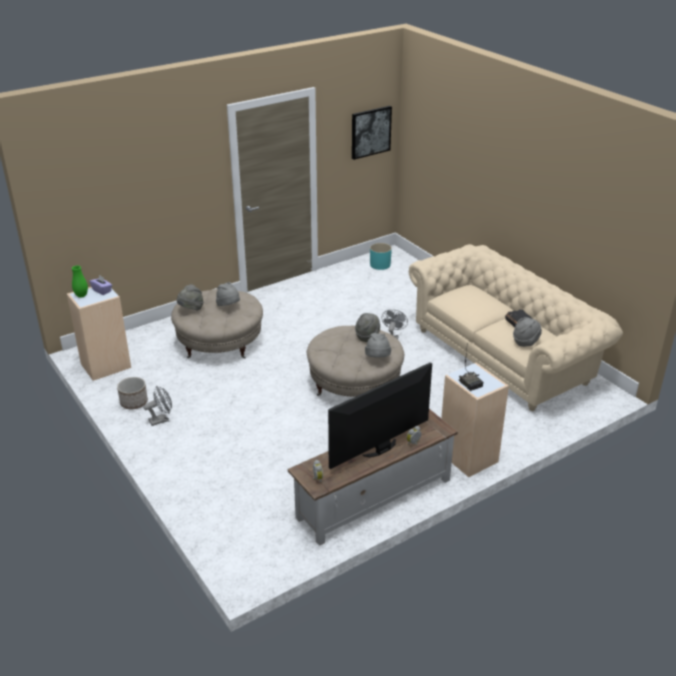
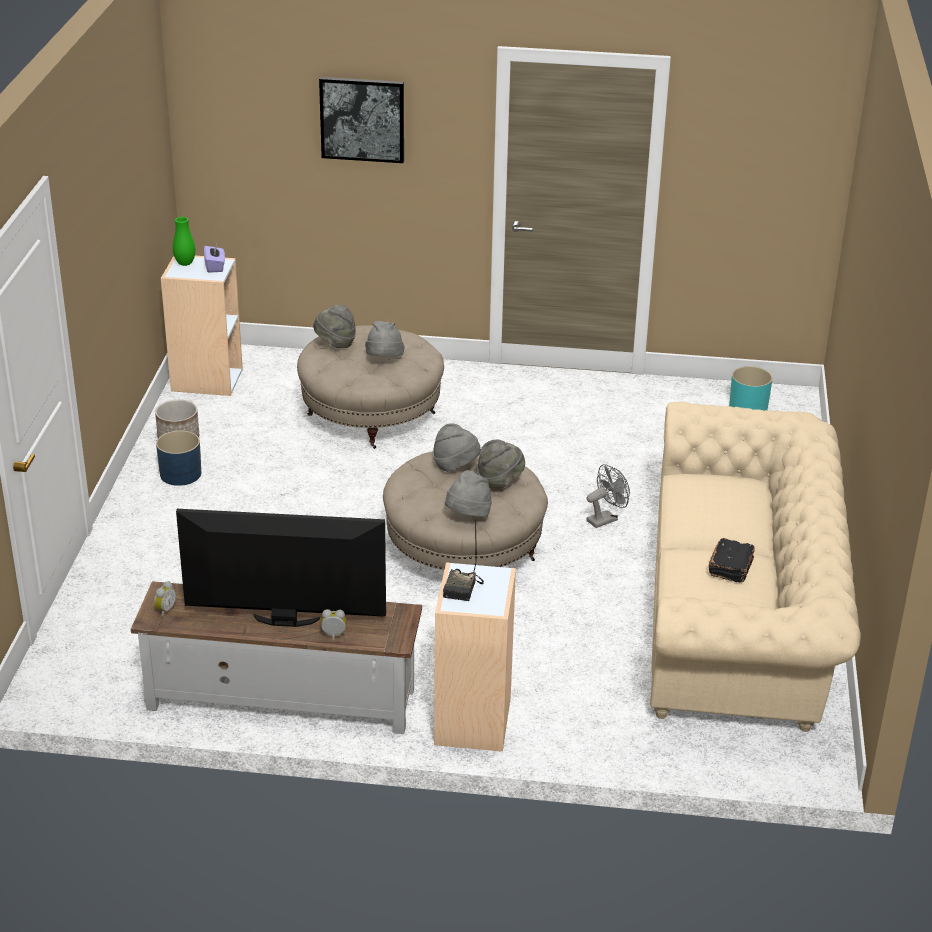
camera: 40 degrees right, 0 degrees up
(161, 419) = (180, 474): grey fan -> blue planter
(370, 132) = (783, 164): picture -> picture (362, 119)
(525, 342) = (700, 596): grey hat -> grey hat (455, 466)

